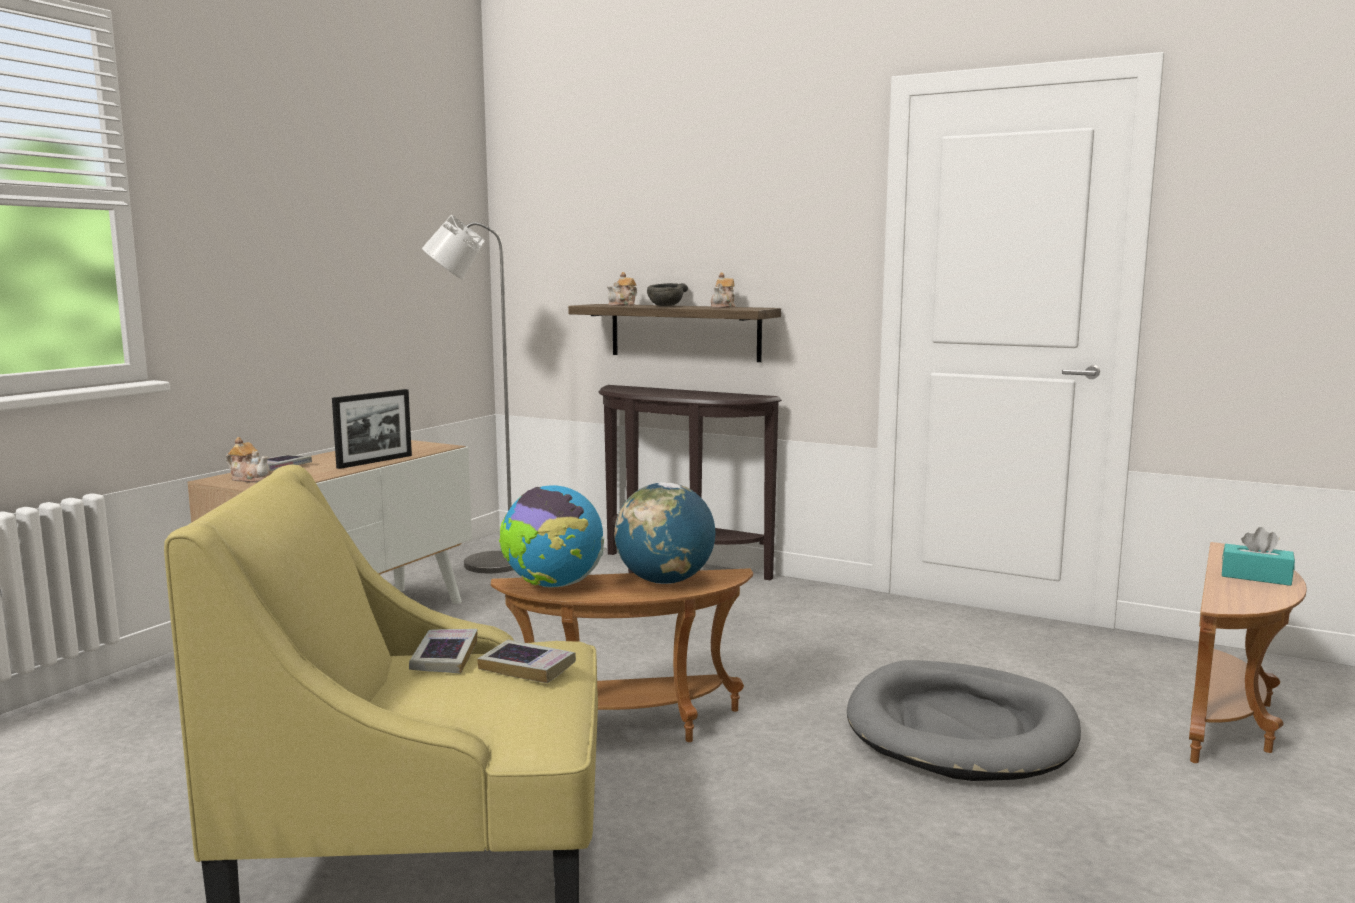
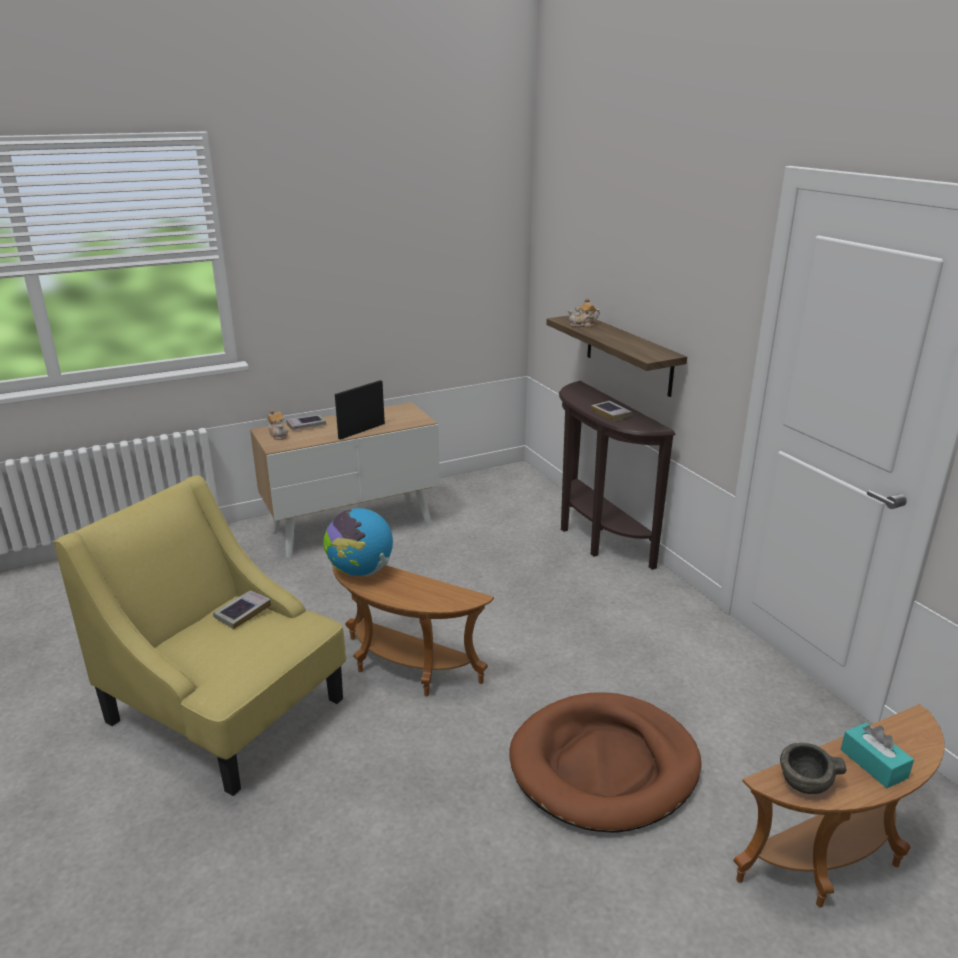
camera: 35 degrees right, 15 degrees up
(375, 461) = (362, 431): picture frame -> picture frame turned 150 degrees clockwise
(481, 564) = (478, 492): grey floor lamp -> none
(527, 667) = (267, 638): book -> book (611, 414)
(665, 306) = (610, 333): grey bowl -> grey bowl (804, 783)
(665, 581) = (424, 591): globe -> none
(723, 307) = (641, 347): teapot -> none
(961, 729) = (604, 765): grey dog bed -> brown dog bed

